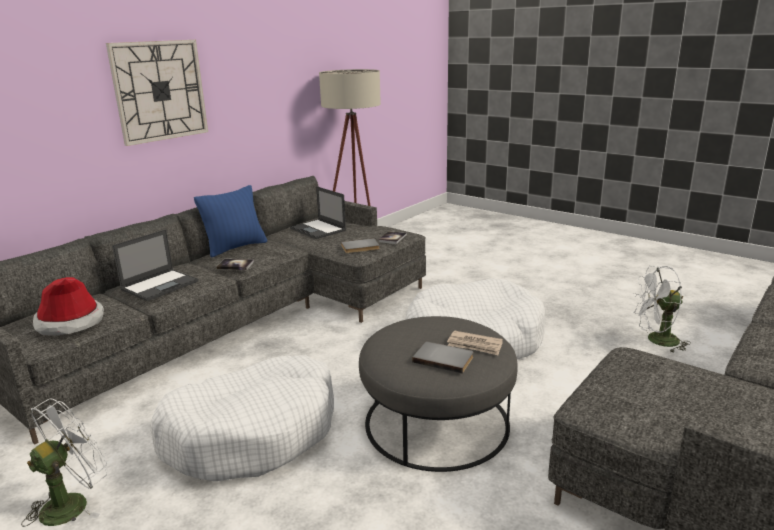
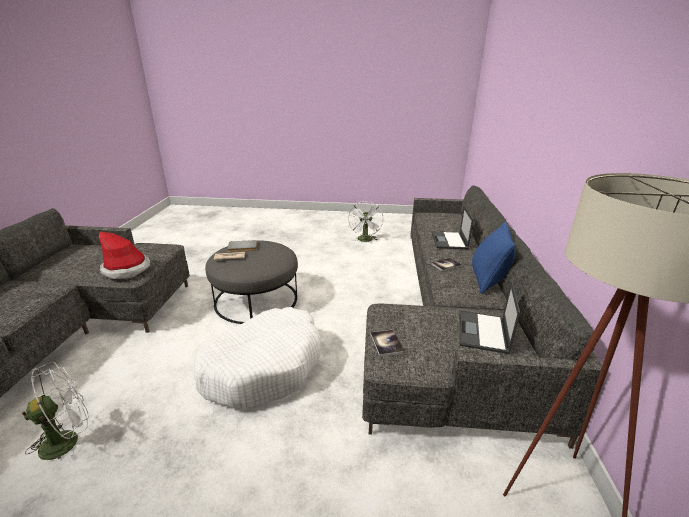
camera: 145 degrees right, 5 degrees up
(70, 322) = (435, 218): hat -> hat (126, 269)
(160, 91) = (557, 129): wall clock -> none
(253, 432) = (339, 270): white dog bed -> none
(318, 229) = (483, 332): laptop -> laptop turned 90 degrees counterclockwise
(360, 248) = (395, 316): grey book -> none

